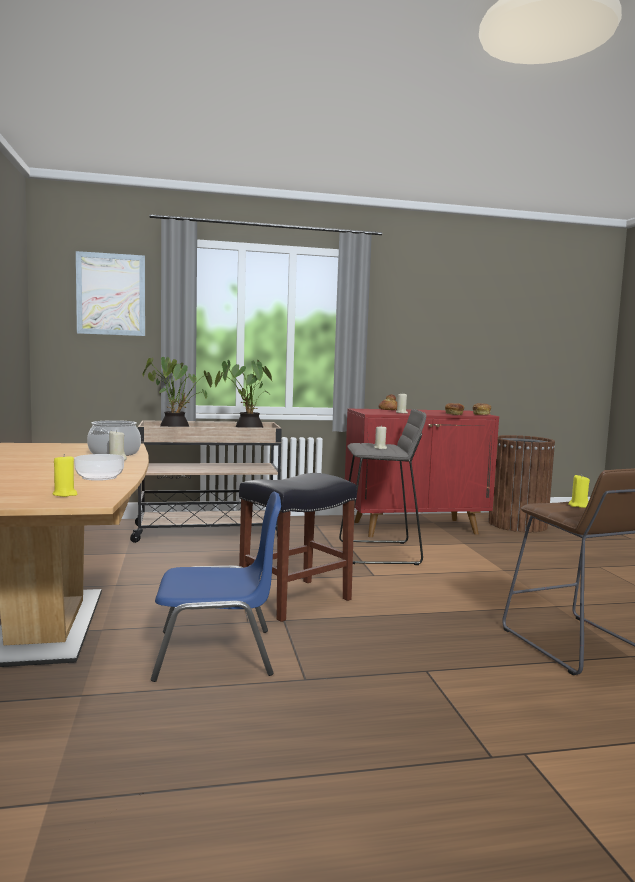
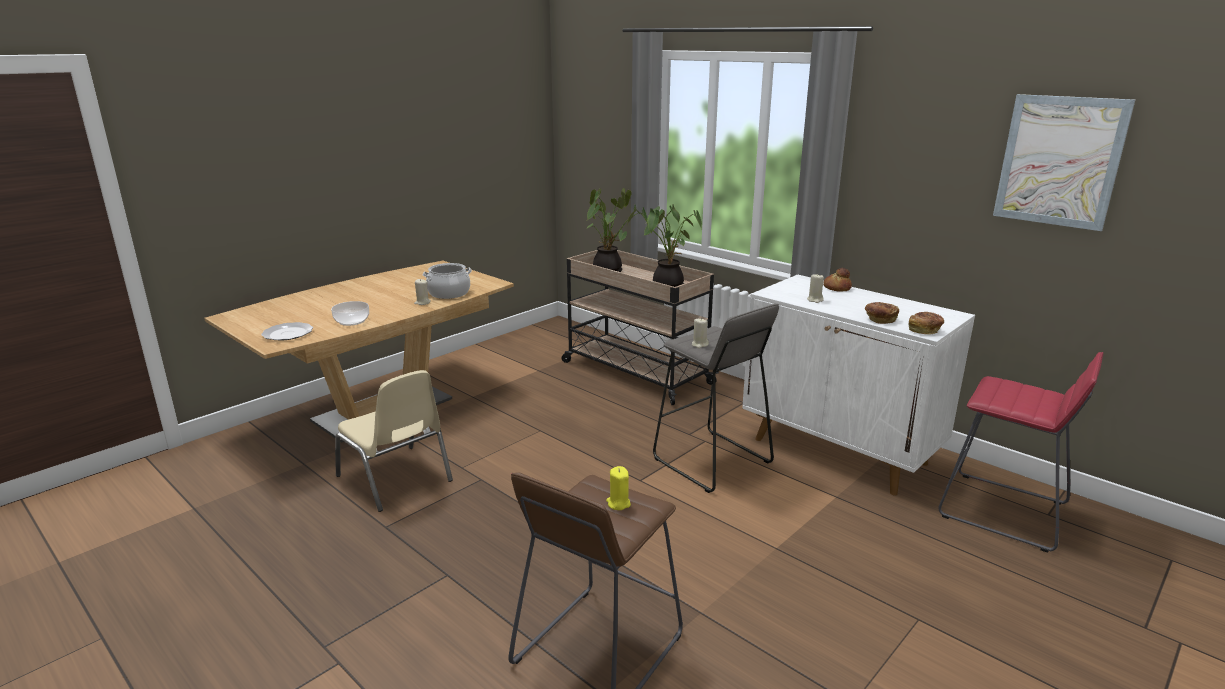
camera: 55 degrees right, 15 degrees up
(65, 494) = (287, 333): yellow candle -> plate
(111, 294) = (604, 113): picture -> picture (1059, 161)
(217, 653) = (396, 479): blue chair -> beige chair
(296, 599) = (531, 467): black stool -> none
(416, 528) = (840, 451): red cabinet -> white cabinet
(517, 524) = (1003, 511): brown trash can -> red stool

